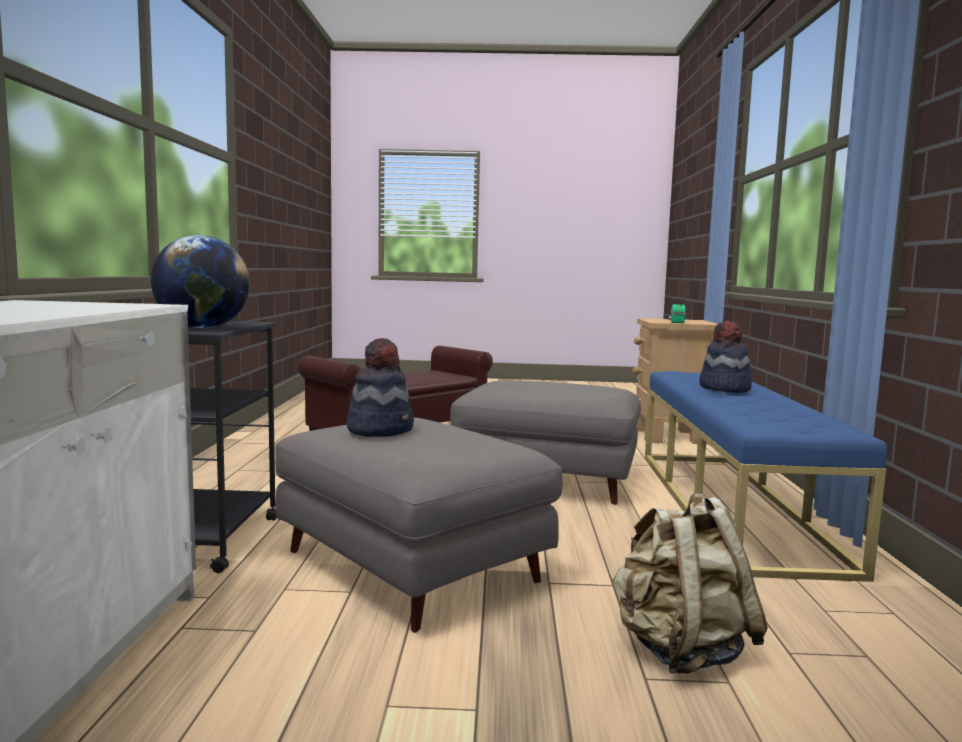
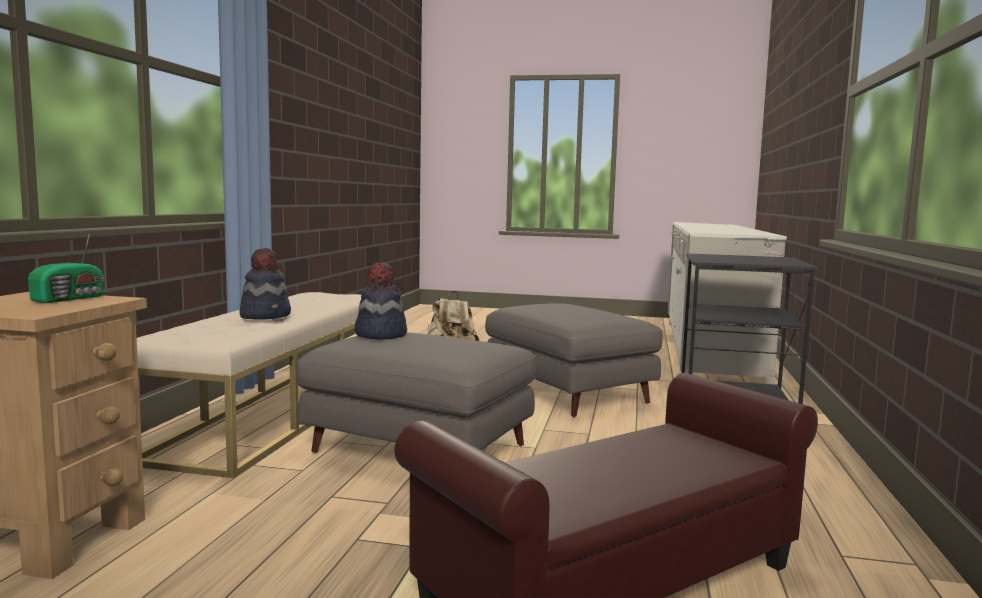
camera: 170 degrees left, 0 degrees up
(202, 328) = (715, 256): globe -> none
(381, 430) = (591, 311): hat -> hat (380, 335)
(732, 505) = (276, 413): blue bench -> beige bench

